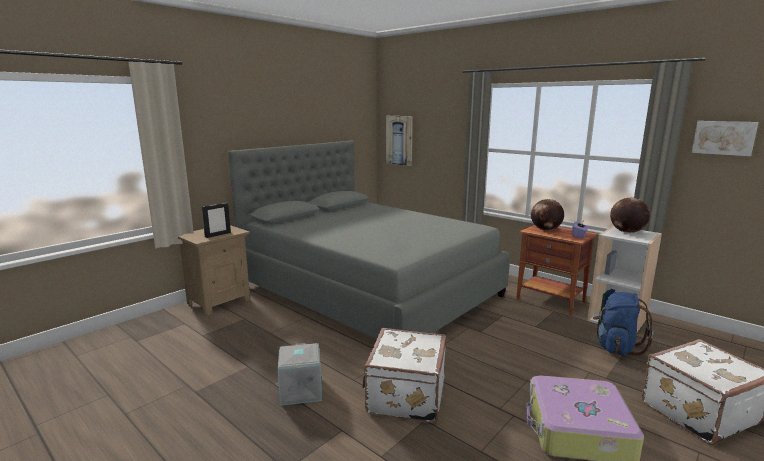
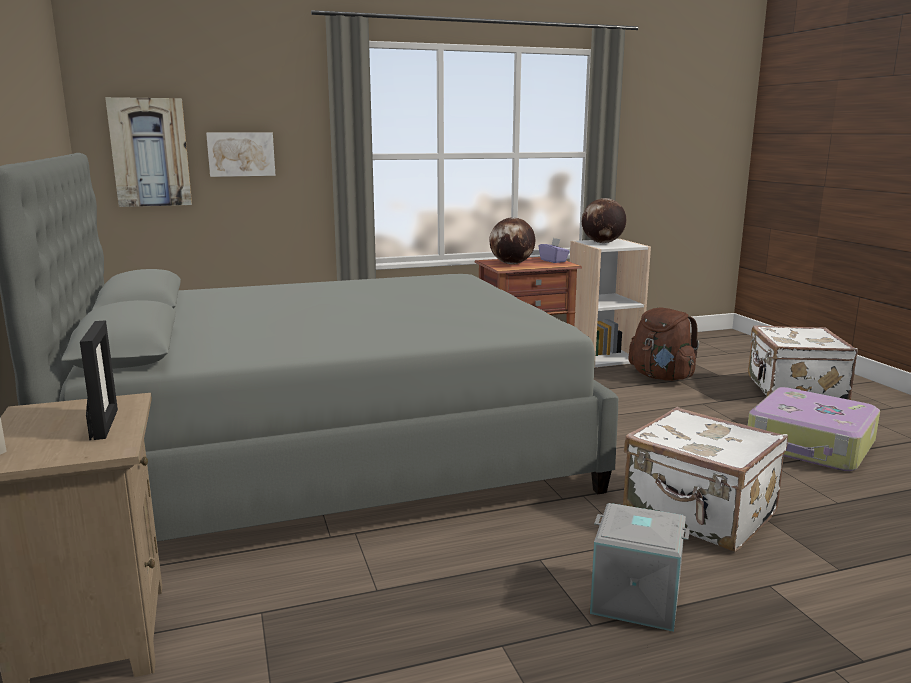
camera: 60 degrees left, 0 degrees up
(616, 347) = (661, 377): blue backpack -> brown backpack
(723, 137) = (649, 120): picture -> picture (241, 154)

